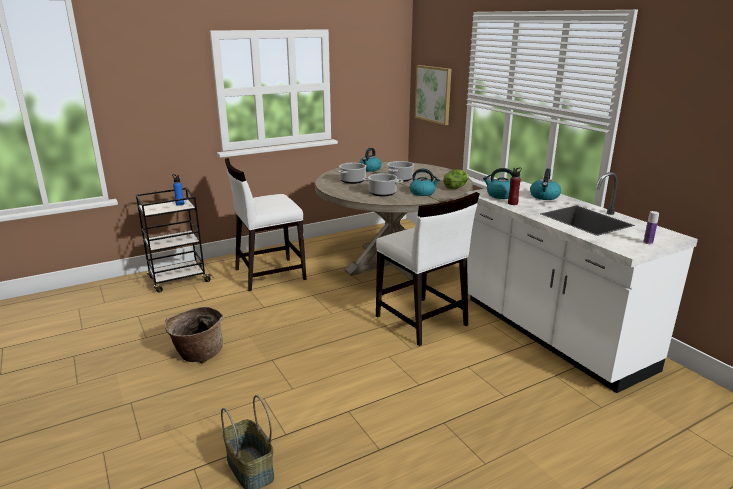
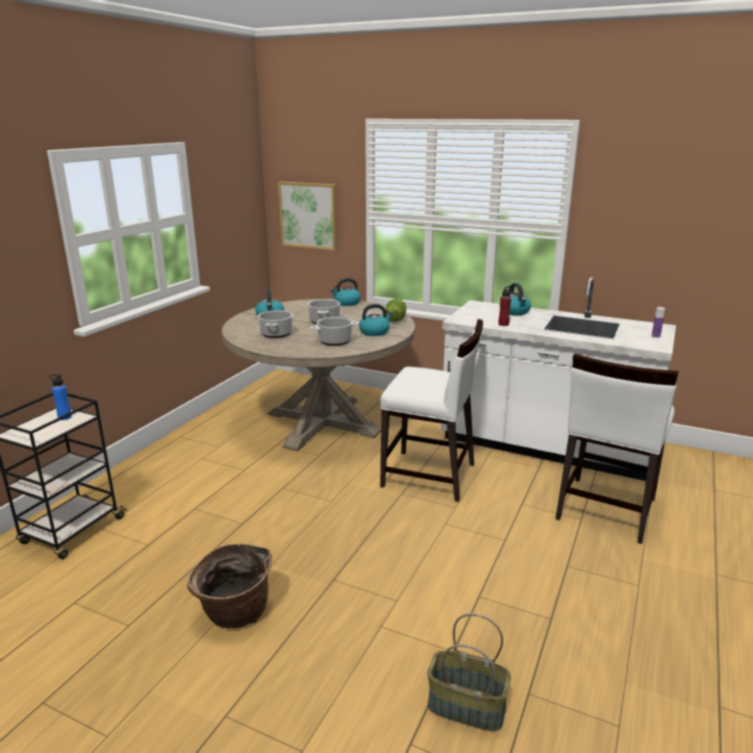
camera: 35 degrees left, 0 degrees up
(269, 274) = (195, 481): white chair -> white chair (605, 509)
(500, 195) = (479, 318): kettle -> kettle (346, 303)

